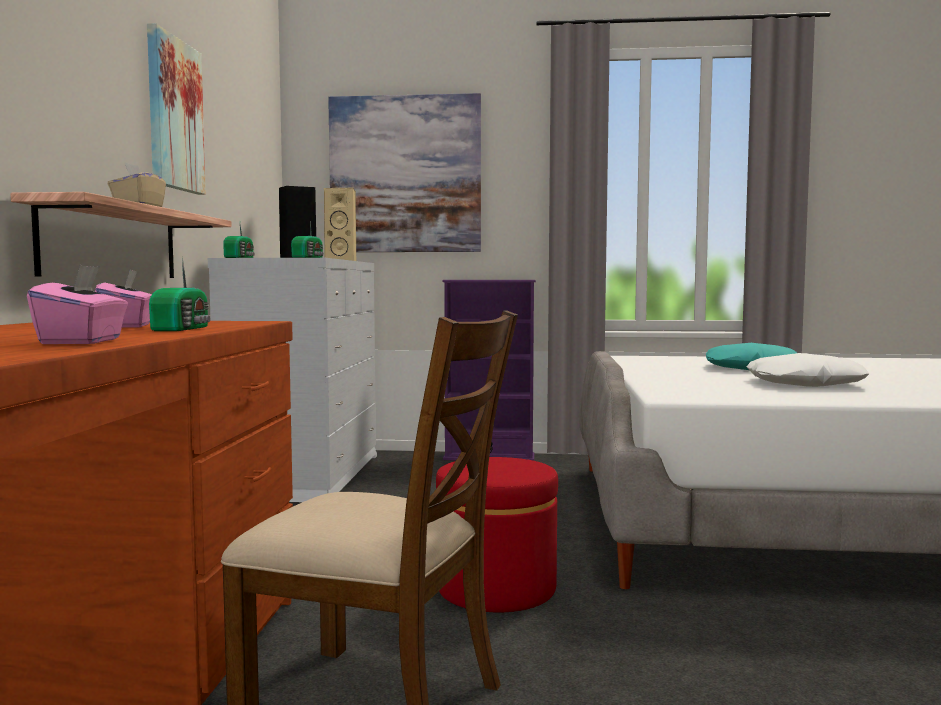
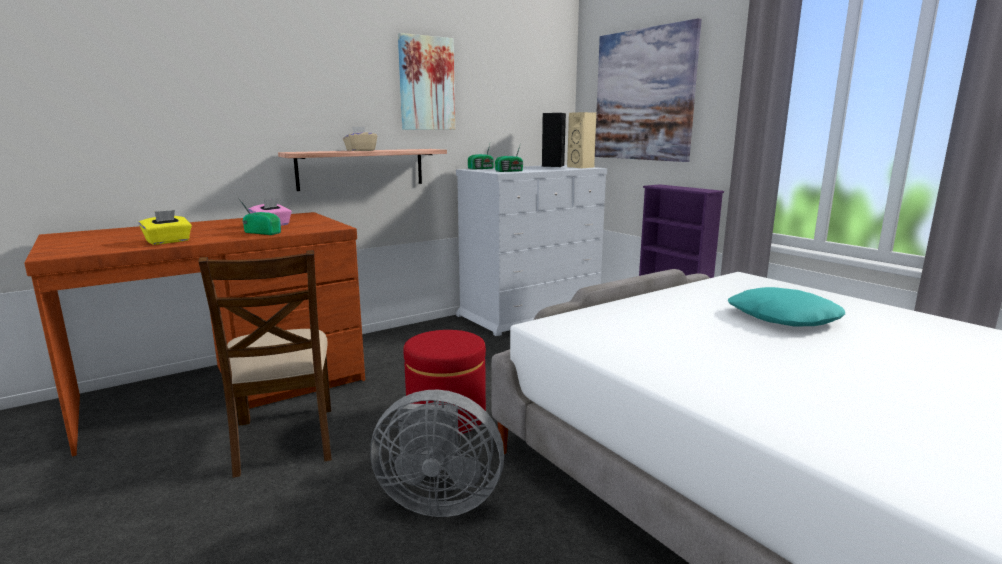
camera: 50 degrees right, 10 degrees up
(83, 342) = (168, 241): pink tissue box -> yellow tissue box
(183, 329) = (262, 232): radio -> radio turned 120 degrees counterclockwise
(688, 646) = (437, 500): none -> grey fan
(805, 383) = (722, 348): white pillow -> none

